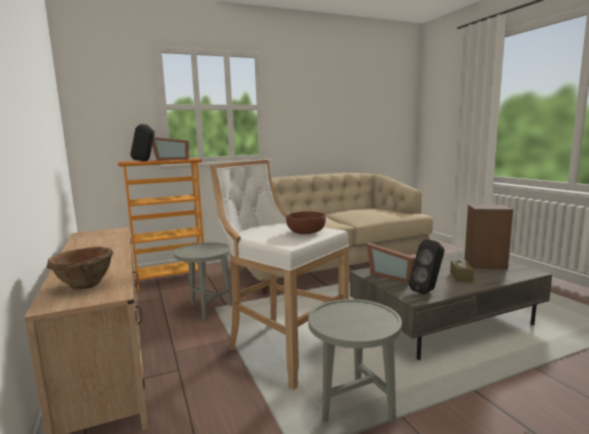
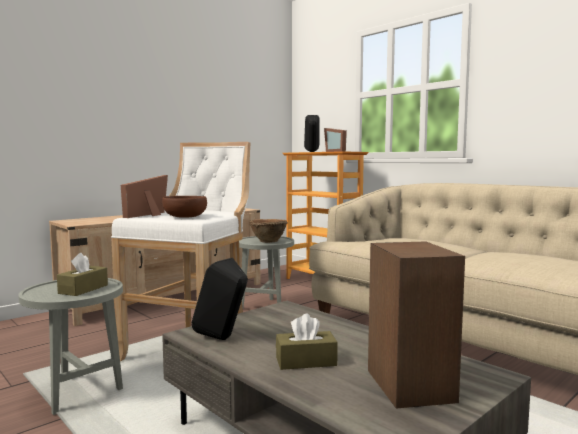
camera: 70 degrees right, 5 degrees down
(84, 285) = (99, 219): brown bowl -> brown bowl (268, 241)
(355, 314) = (83, 289): none -> brown tissue box
(391, 276) = (278, 319): picture frame -> picture frame (151, 215)

